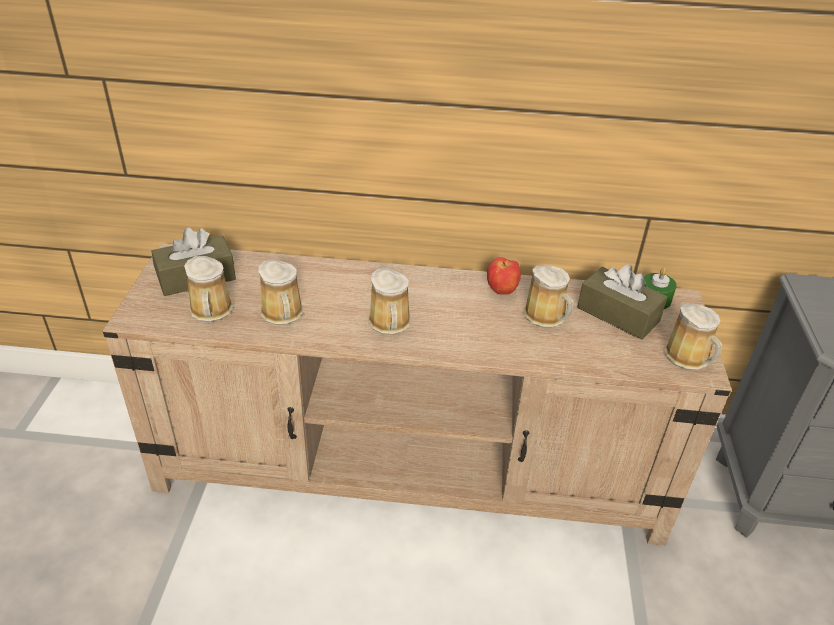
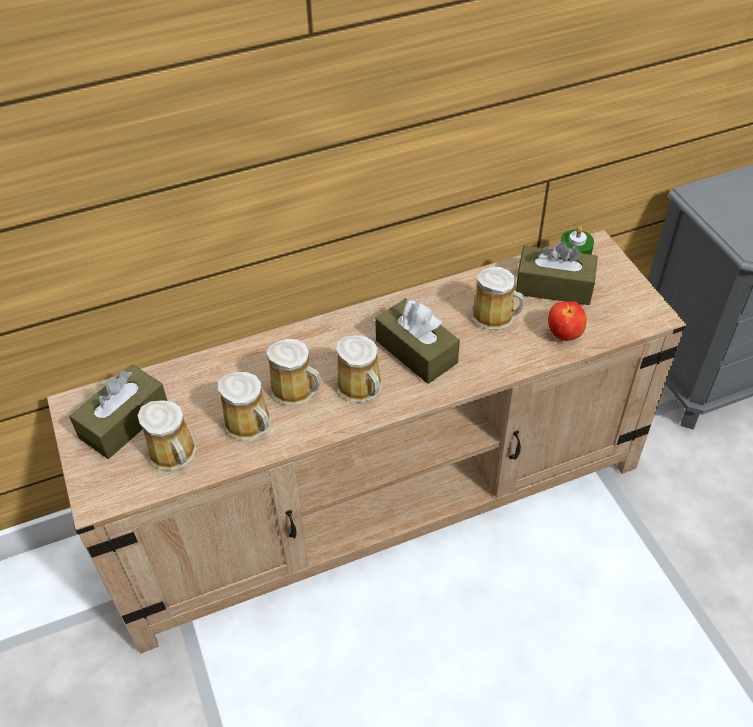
camera: 25 degrees left, 10 degrees up
(456, 316) = (416, 351): none -> brown tissue box
(502, 291) = (438, 305): apple -> apple (564, 335)
(689, 358) = (637, 307): mug -> mug (296, 389)

